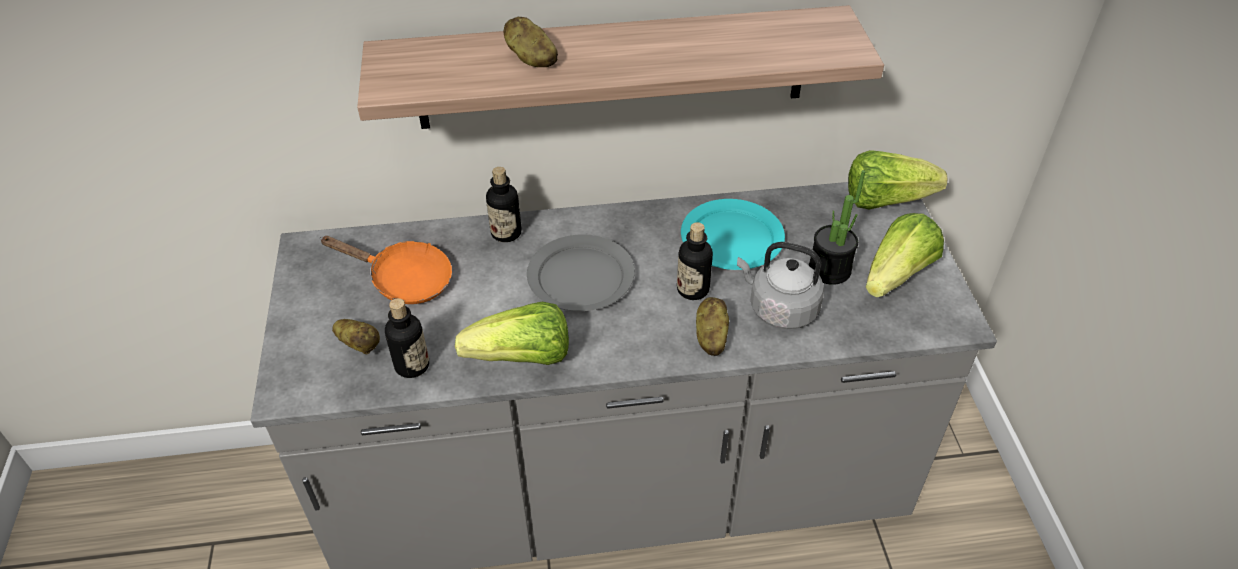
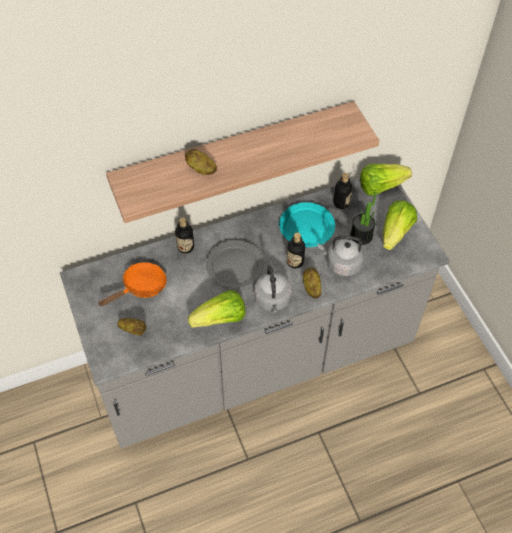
camera: 15 degrees left, 10 degrees up
(404, 280) = (141, 287): orange frying pan -> orange frying pan turned 45 degrees counterclockwise
(412, 365) = (165, 335): bottle -> bottle (341, 203)
(630, 345) = (272, 301): none -> grey kettle

